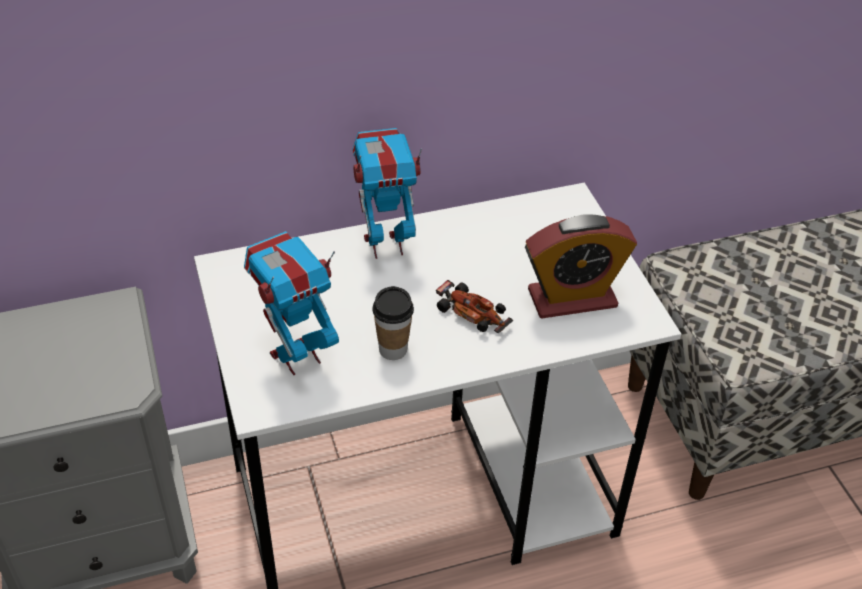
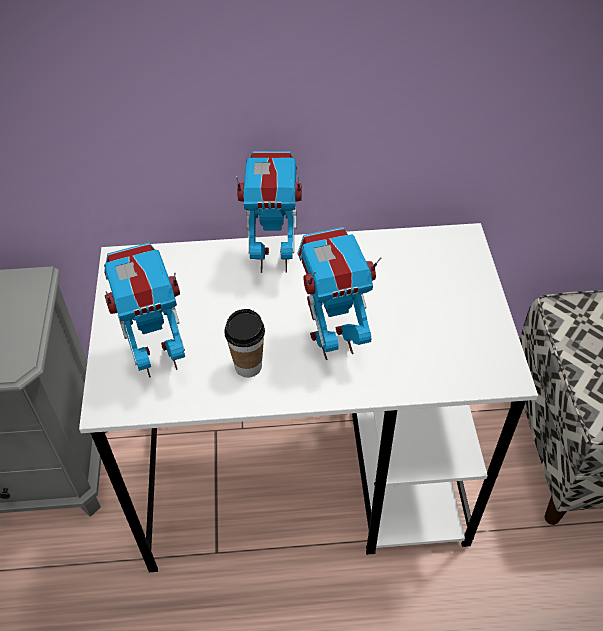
camera: 15 degrees right, 5 degrees up
(472, 314) = (333, 342): toy car -> toy robot
(572, 298) = (436, 340): alarm clock -> none

